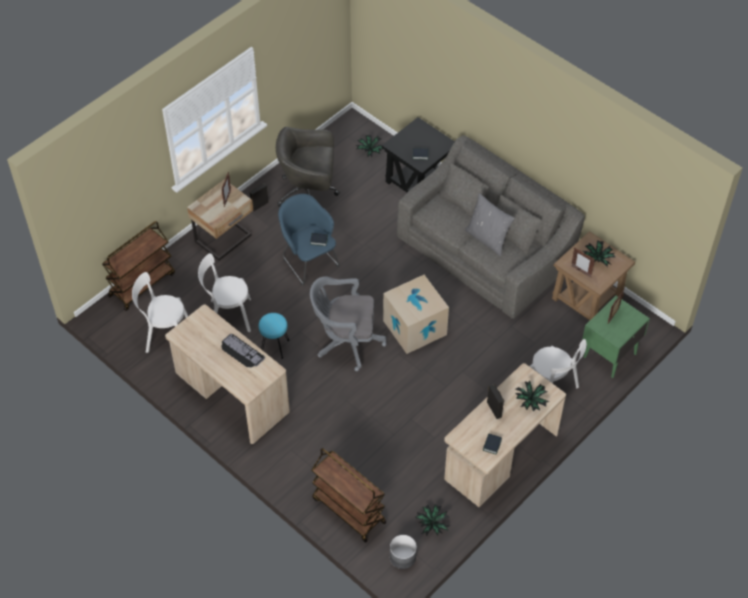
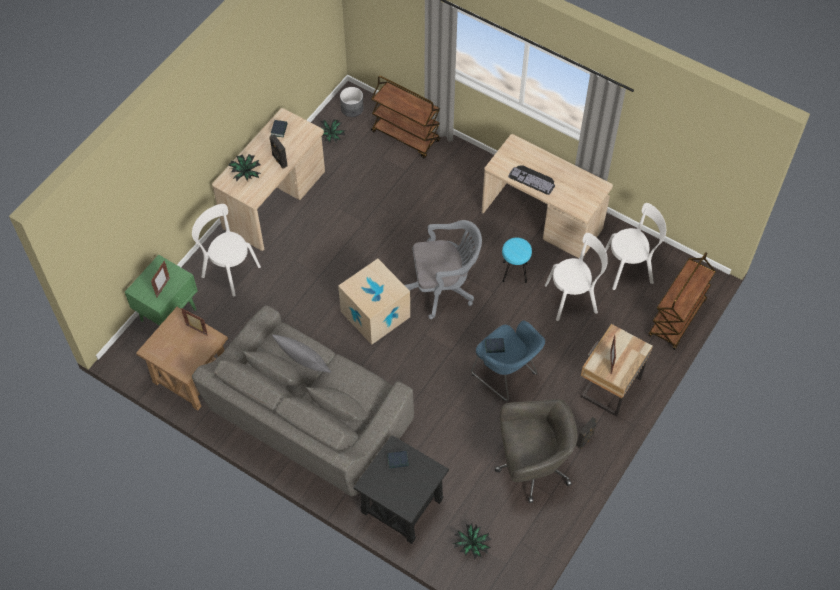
camera: 170 degrees right, 5 degrees up
(597, 259) = (178, 349): potted plant -> none

